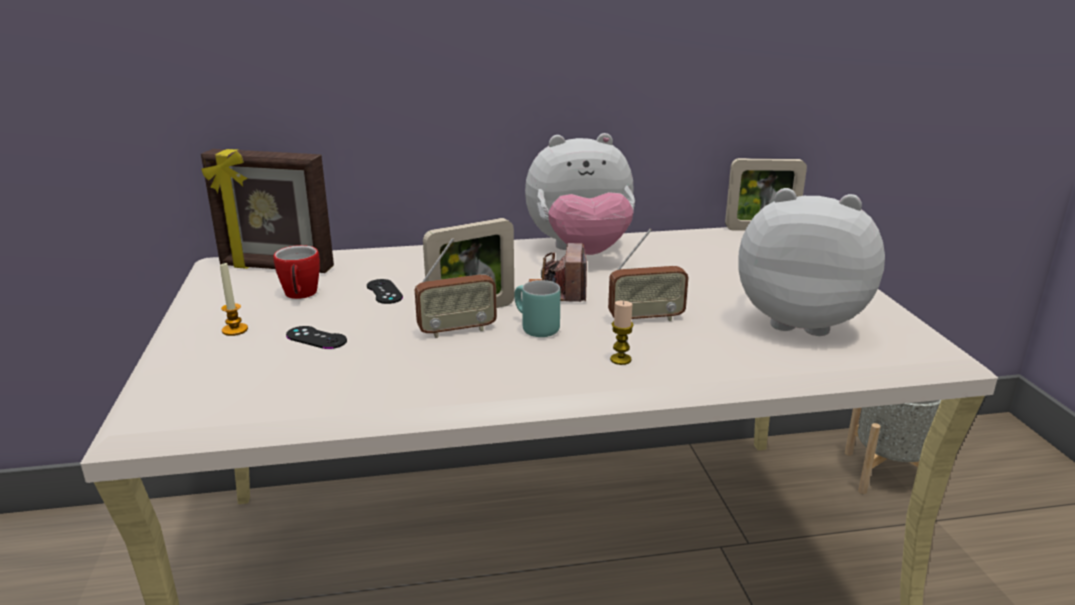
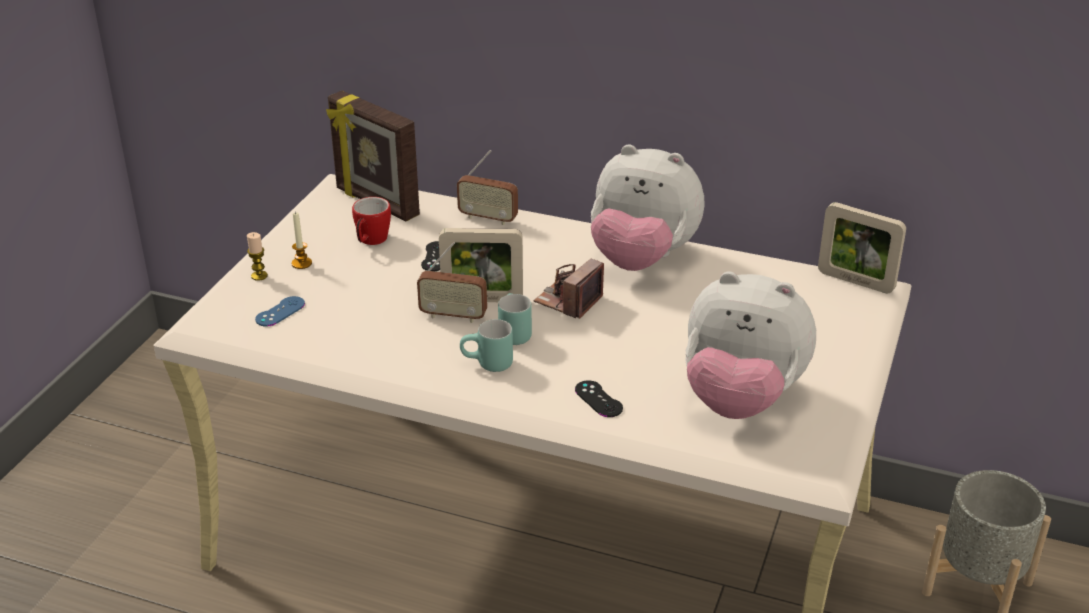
camera: 30 degrees right, 10 degrees up
(247, 377) = (280, 312): none -> blue game controller
(316, 338) = (349, 290): black game controller -> black game controller (598, 399)
(542, 360) = (487, 365): none -> turquoise mug
(620, 359) = (545, 385): candle -> candle (259, 276)
(646, 319) = (611, 353): radio -> radio (488, 218)
(800, 320) = (741, 399): plush toy -> plush toy turned 150 degrees clockwise

